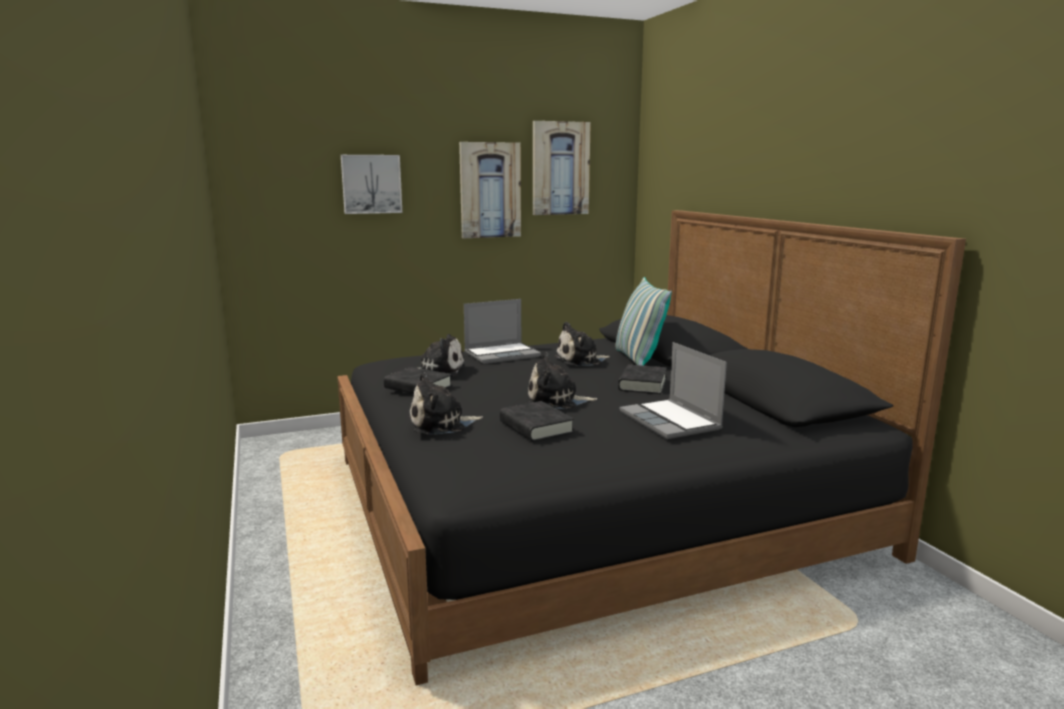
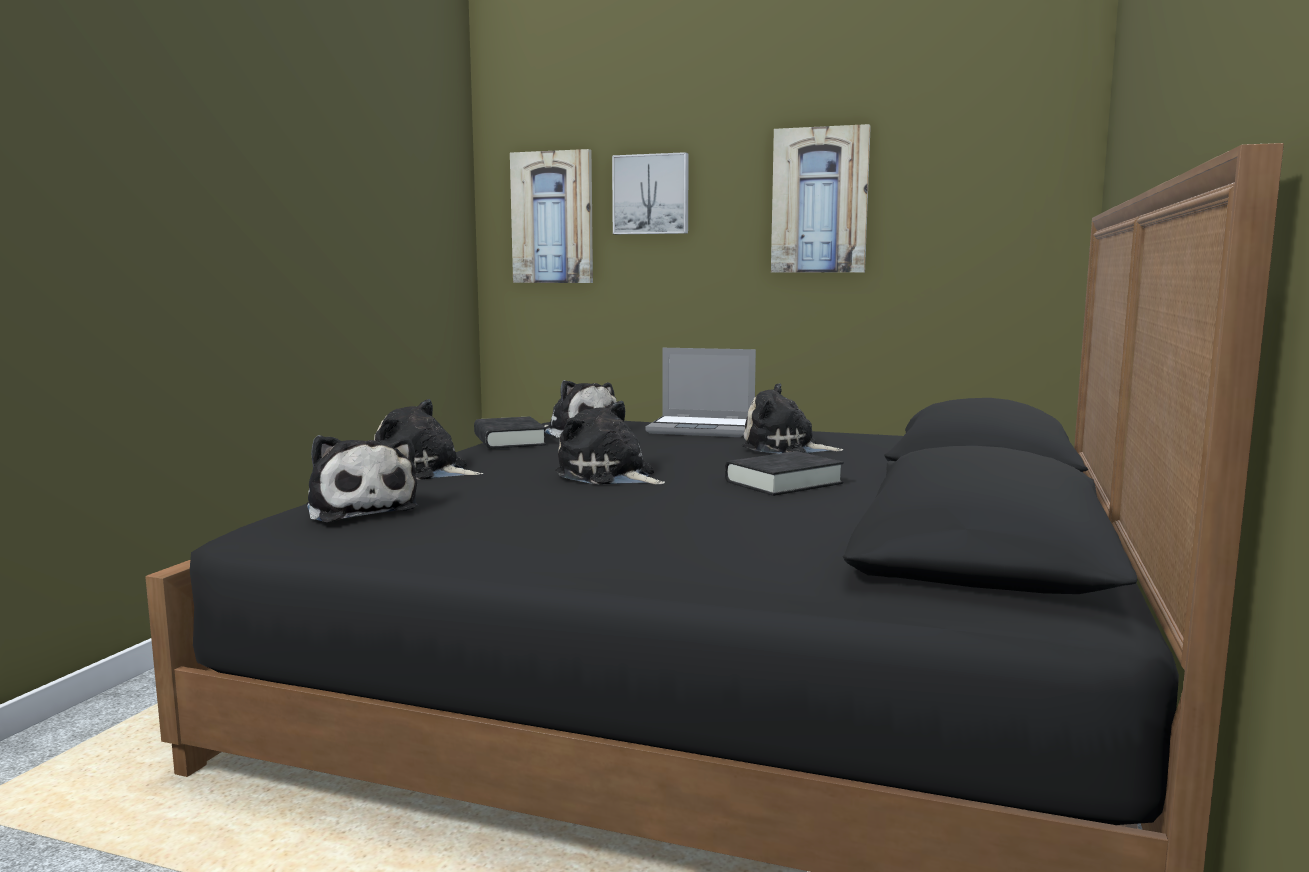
camera: 40 degrees right, 5 degrees down
(496, 460) = (361, 509): none -> plush toy
(536, 427) = (495, 492): black book -> none
(560, 168) = (943, 163): picture -> picture (553, 218)
(638, 359) = (879, 459): pillow -> none
(671, 421) = (680, 522): laptop -> none

